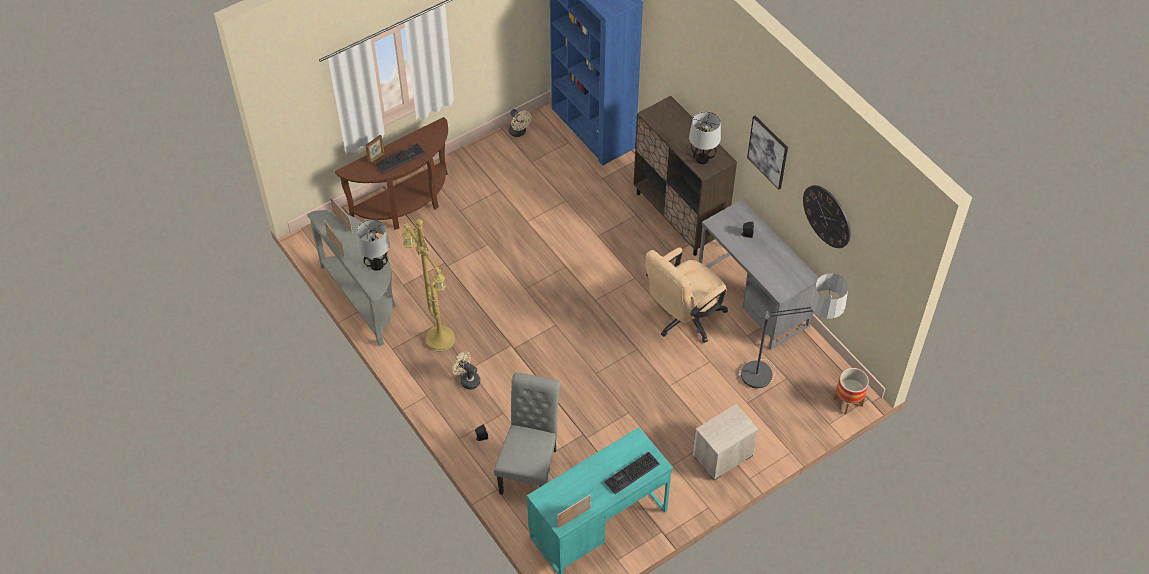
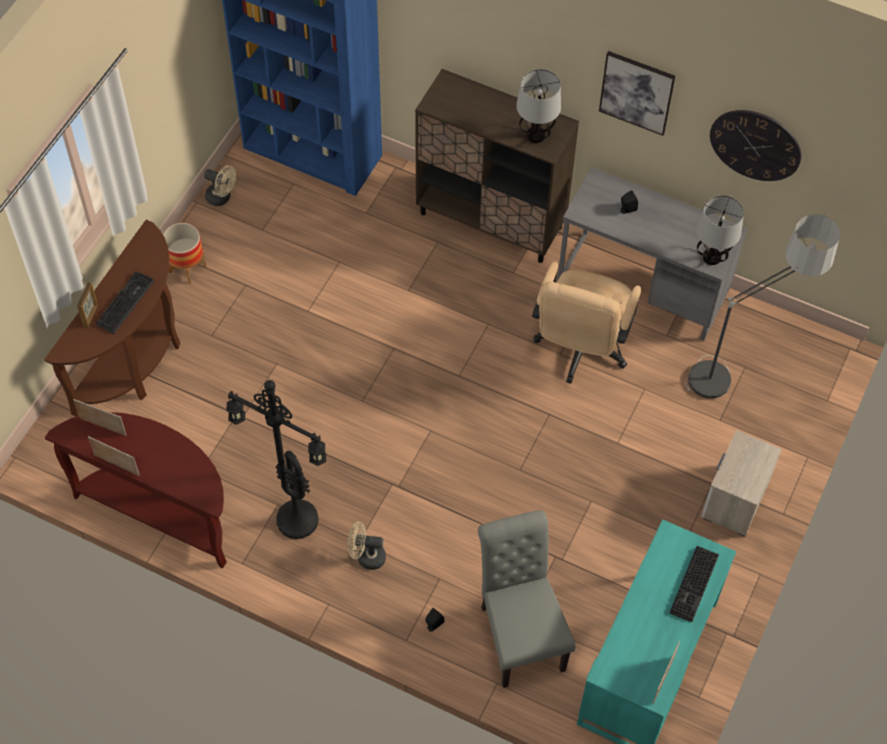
camera: 30 degrees left, 5 degrees up
(364, 298) = (161, 512): grey console table -> brown console table
(377, 265) = (190, 465): table lamp -> table lamp (712, 257)
(438, 339) = (294, 521): yellow floor lamp -> black floor lamp
(847, 402) = (830, 363): planter -> planter (187, 269)

